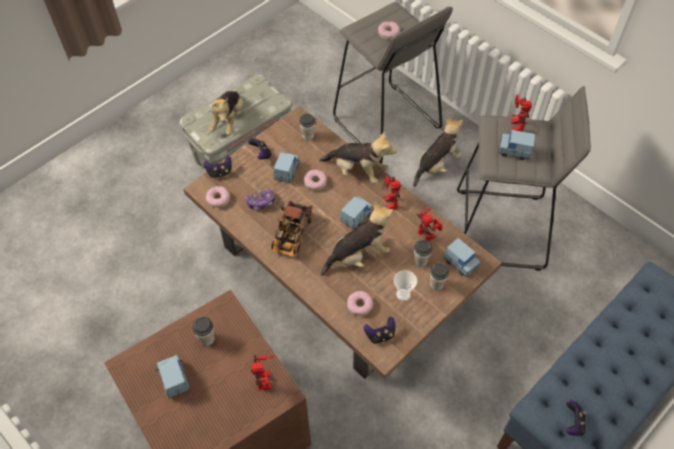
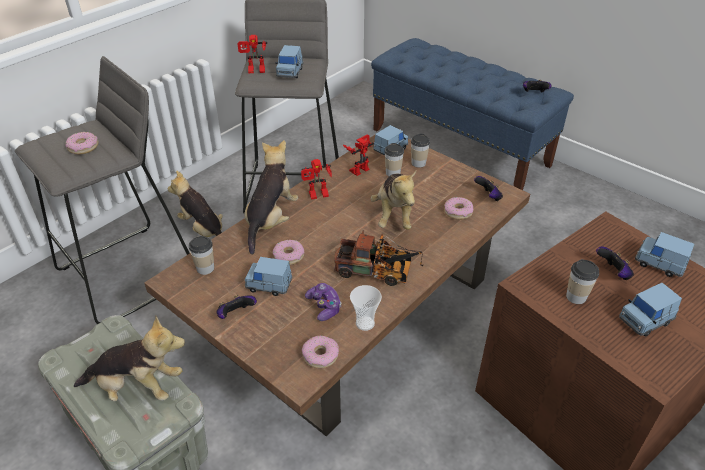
camera: 95 degrees left, 15 degrees down
(220, 172) = (269, 360): game controller -> game controller (613, 273)
(266, 382) = (604, 240): toy robot -> none
(356, 216) = (340, 219): blue toy car -> blue toy car (659, 264)
(358, 255) = (394, 215): plush toy -> plush toy turned 150 degrees counterclockwise
(403, 294) = (436, 183): cup -> cup (365, 323)

